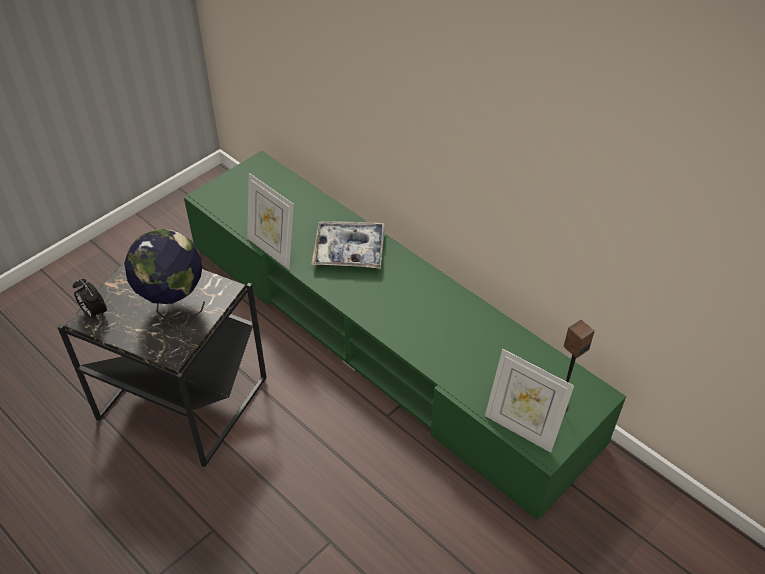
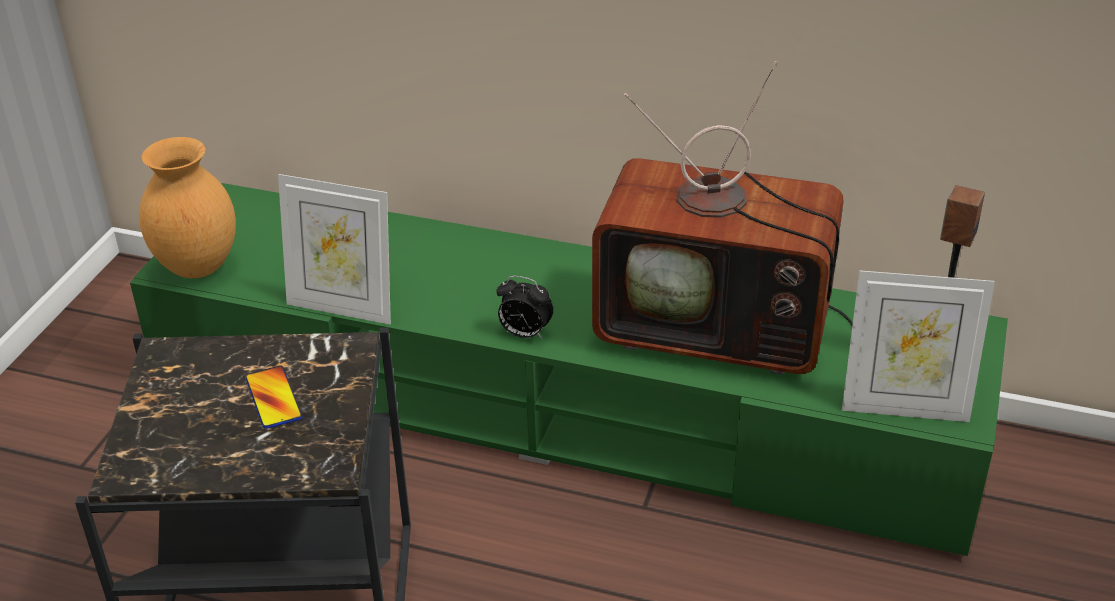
camera: 25 degrees left, 10 degrees down
(94, 312) = (132, 457): alarm clock -> alarm clock (524, 334)
(173, 305) = (273, 398): globe -> phone
(219, 199) = (197, 266): none -> brown vase
(349, 250) = (469, 269): tray -> none
(457, 338) = (722, 328): none -> television

